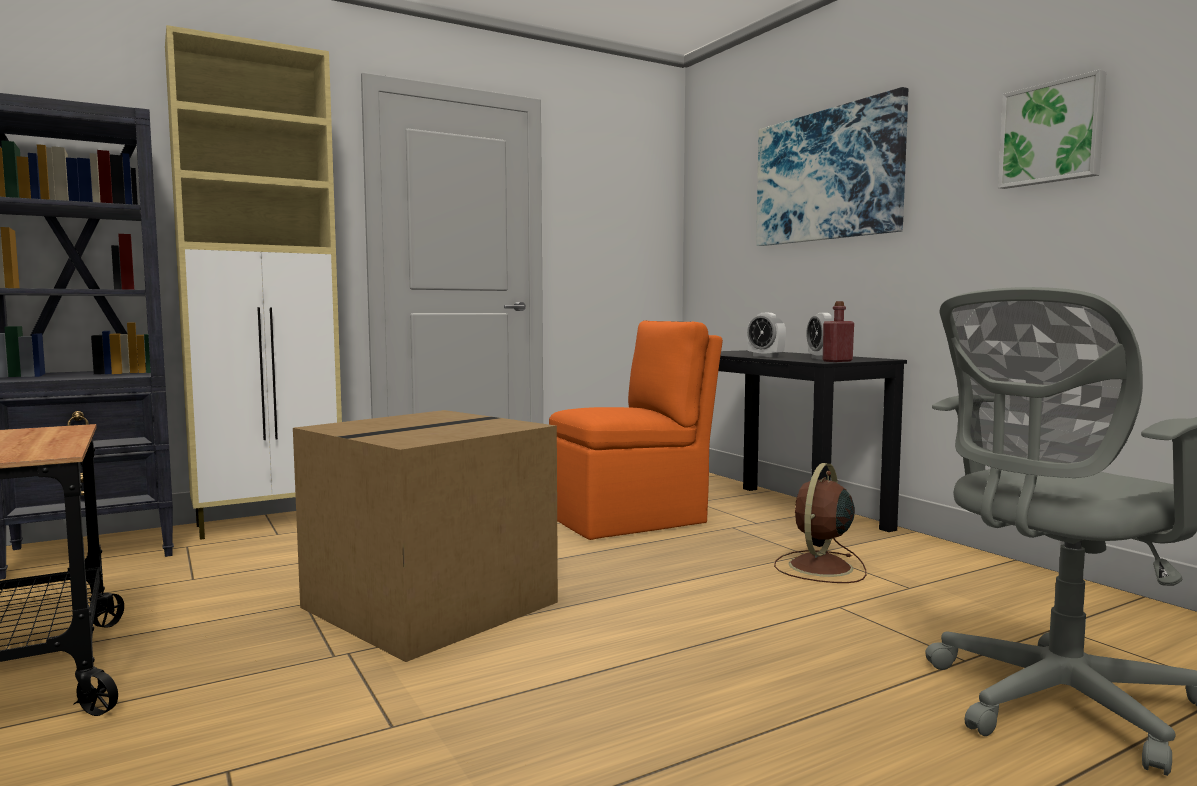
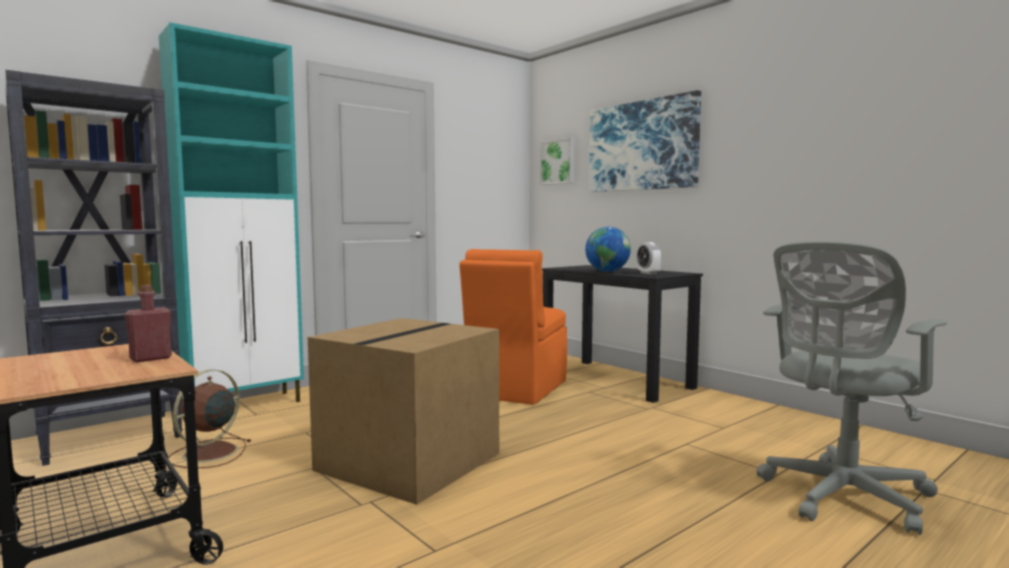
camera: 10 degrees left, 0 degrees up
(271, 523) = (246, 406): beige cabinet -> turquoise cabinet
(630, 519) = (516, 389): orange chair -> orange chair turned 150 degrees clockwise
(765, 356) = (607, 271): alarm clock -> globe
(819, 567) = (660, 417): brown fan -> brown fan (208, 453)
(837, 361) = (662, 276): red bottle -> red bottle (151, 358)
(1052, 133) = (800, 128): picture -> picture (558, 162)

